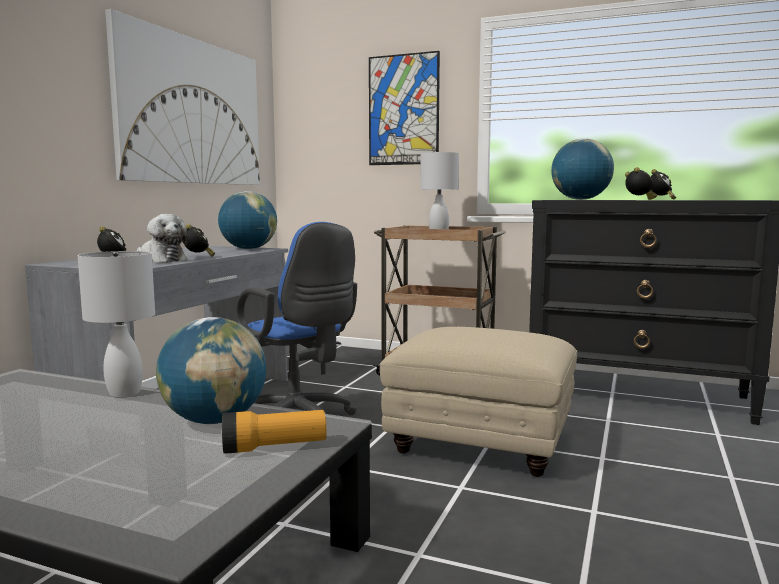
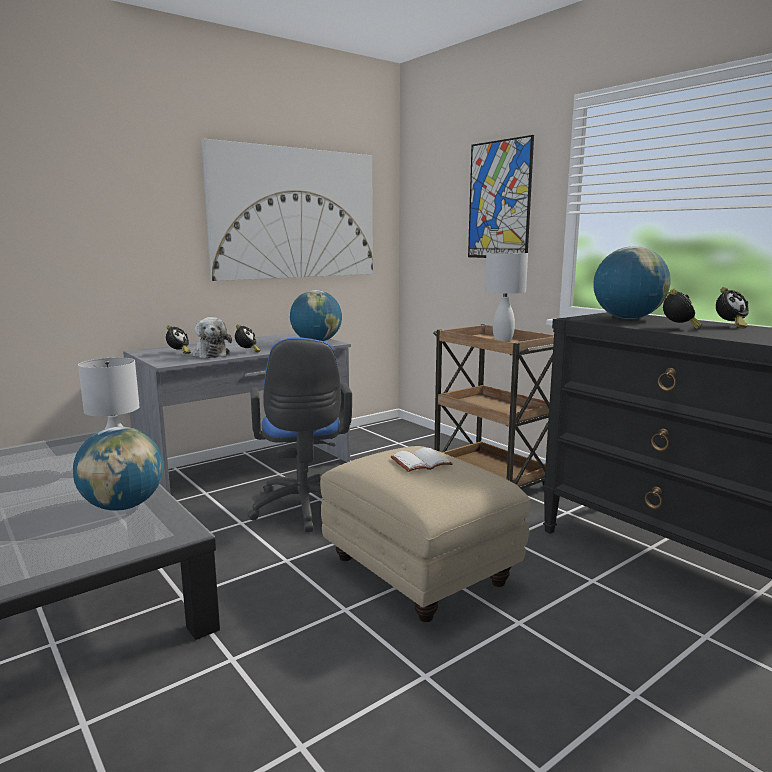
camera: 30 degrees right, 5 degrees up
(274, 447) = (114, 542): flashlight -> none
(478, 332) = (421, 462): none -> white book

